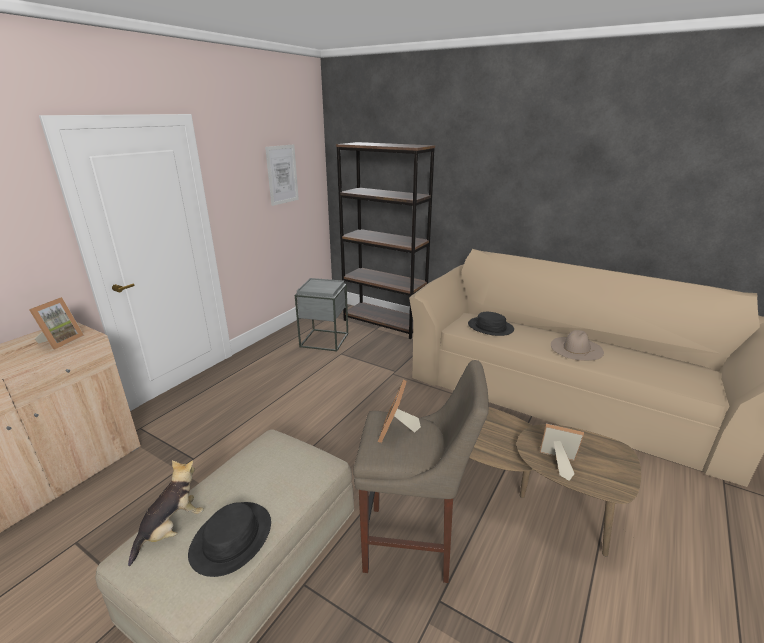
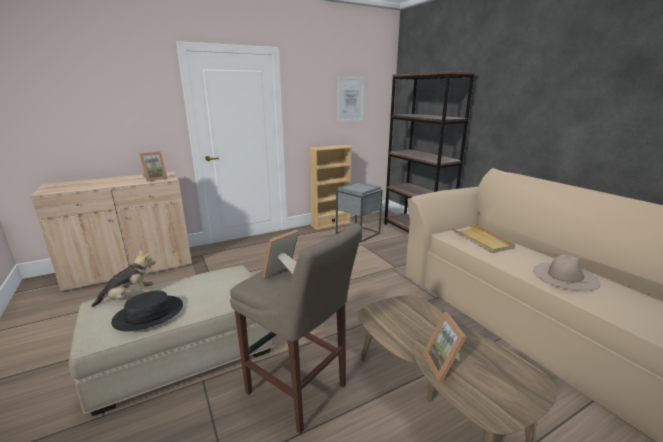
camera: 30 degrees right, 5 degrees down
(282, 335) = (331, 224): none -> beige bookcase
(490, 327) = (482, 240): black hat -> beige tray
(556, 463) = (445, 365): picture frame -> picture frame turned 150 degrees counterclockwise

